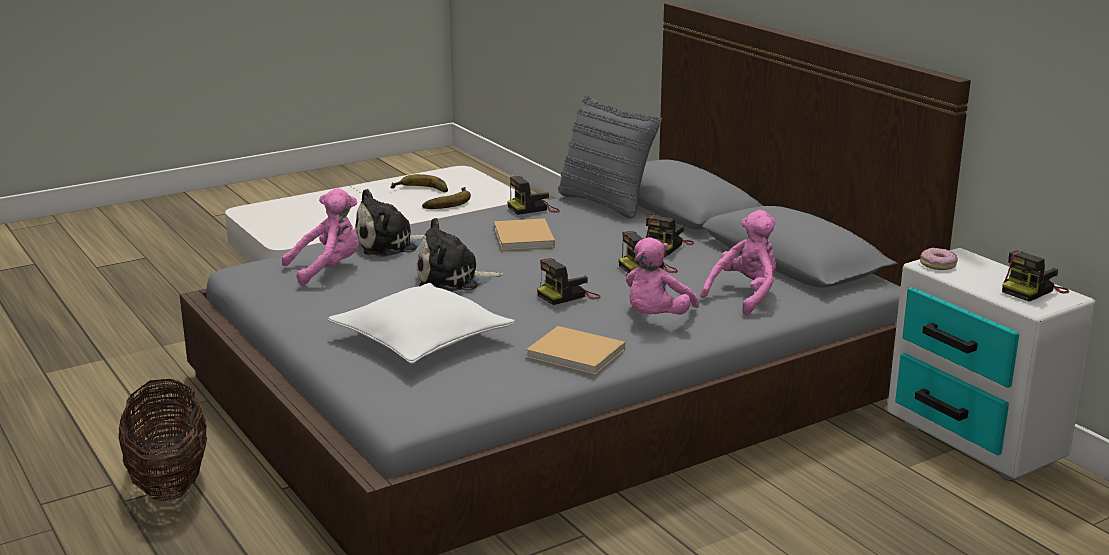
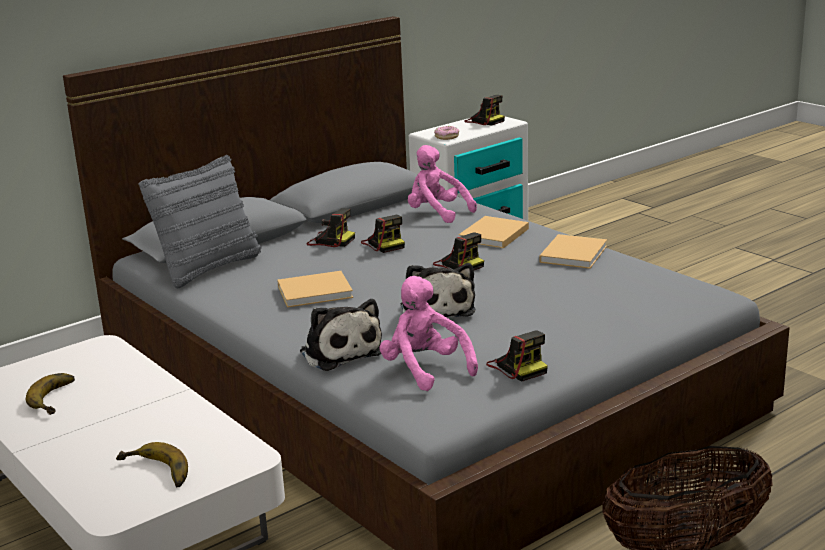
camera: 95 degrees left, 0 degrees up
(421, 340) = (576, 307): white pillow -> none
(445, 202) = (113, 376): banana -> banana (154, 473)
(533, 209) = (221, 297): camera -> camera (517, 367)
(656, 318) = (493, 235): pink plush toy -> beige book

